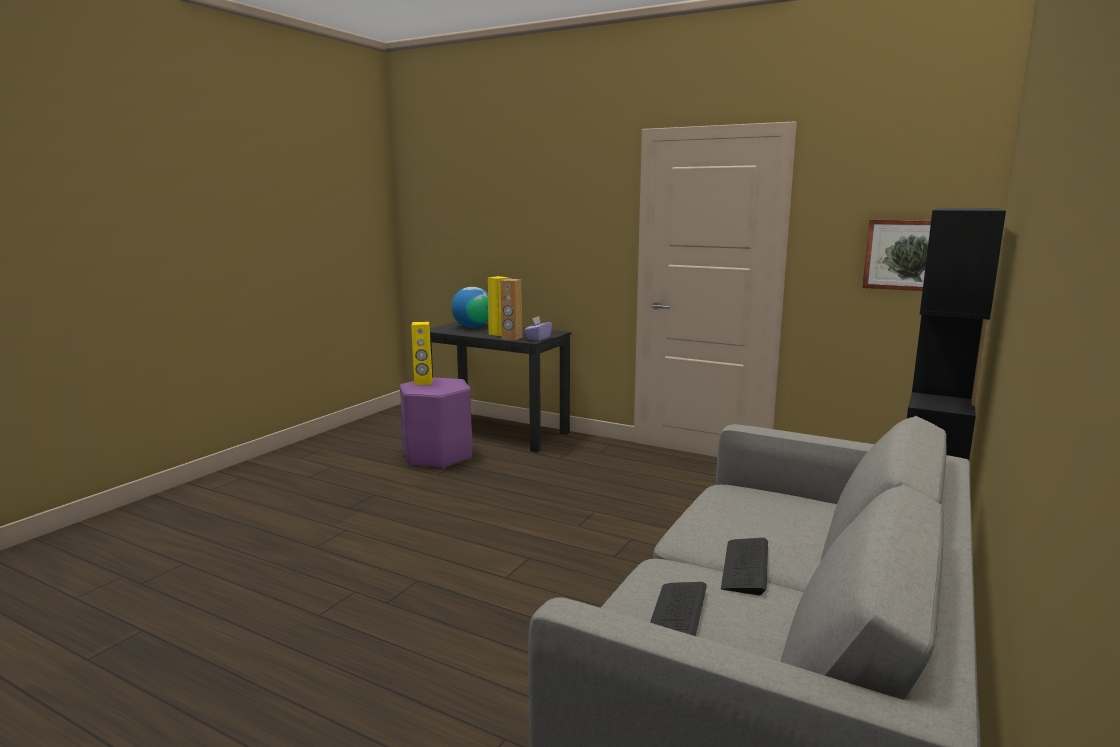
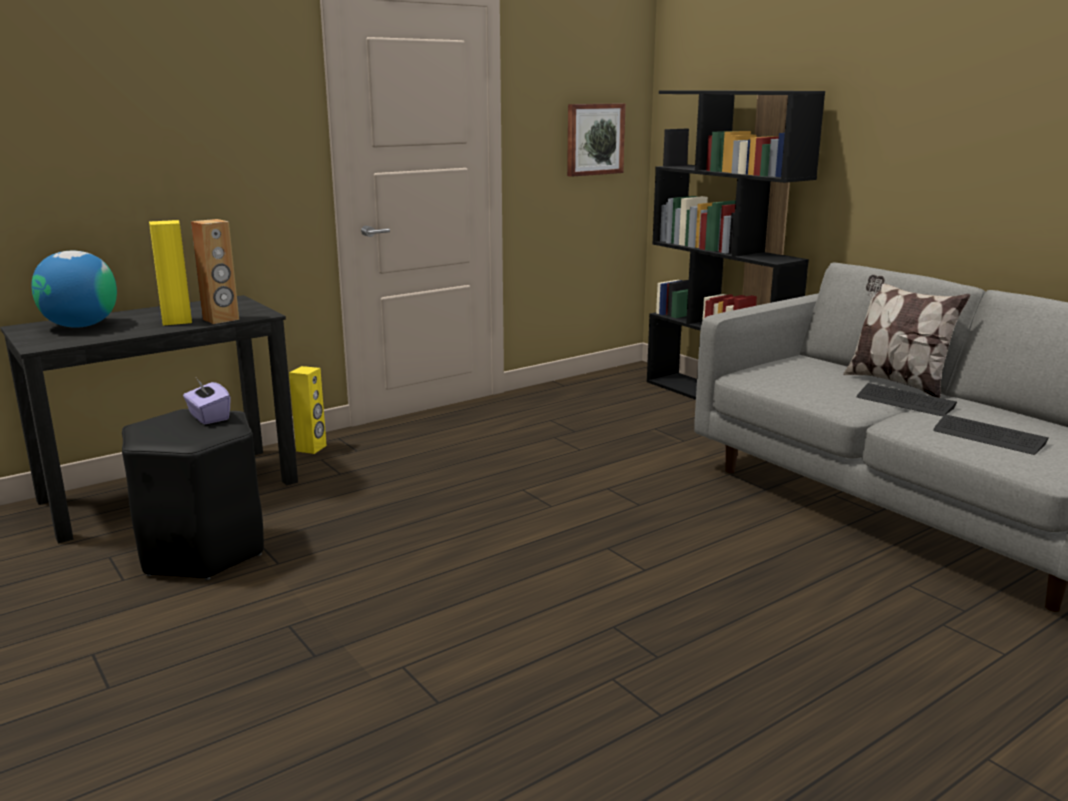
camera: 65 degrees left, 5 degrees up
(423, 382) = (161, 432): yellow speaker -> yellow speaker (311, 448)
(437, 456) = (202, 551): purple stool -> black stool
(538, 338) = (255, 311): purple tissue box -> purple tissue box (208, 417)
(814, 559) = (896, 383): none -> pillow

